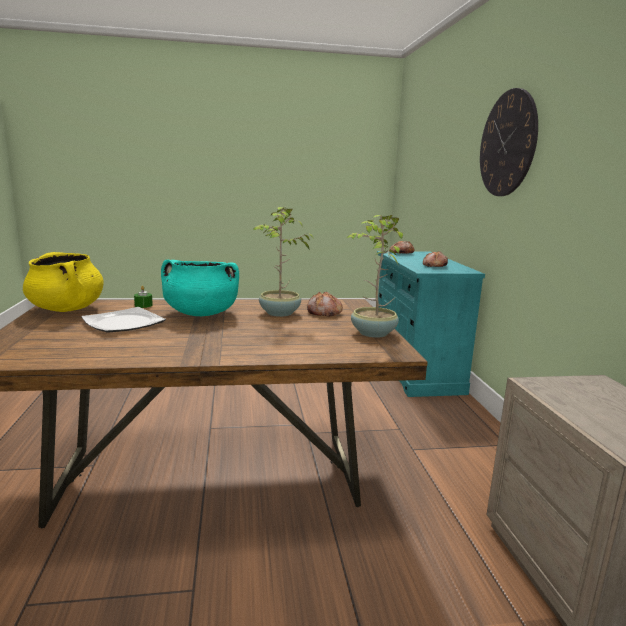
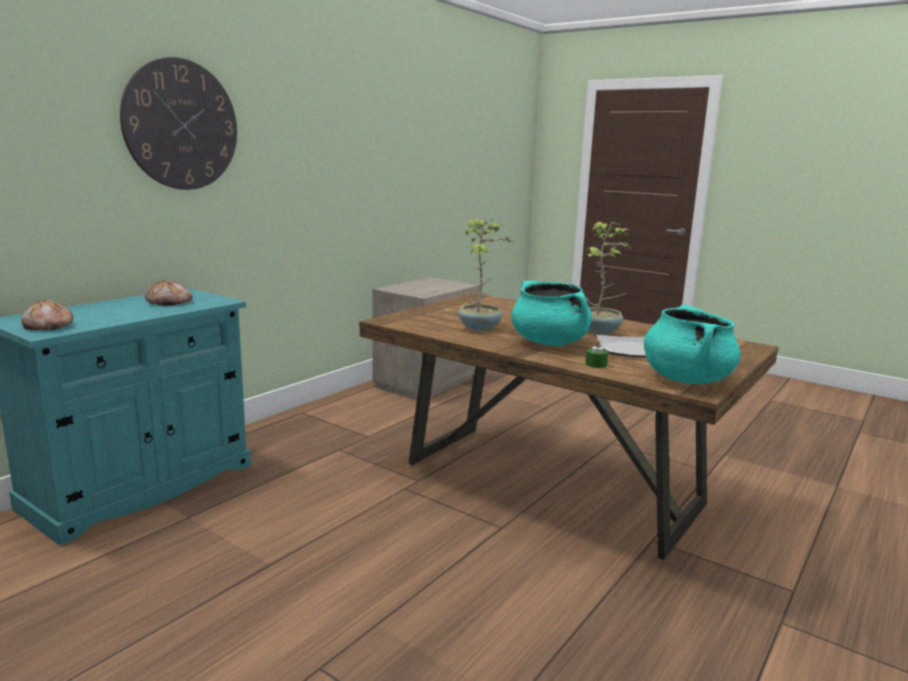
camera: 135 degrees left, 0 degrees up
(67, 309) = (686, 379): yellow cooking pot -> turquoise cooking pot
(323, 312) = (441, 320): bread -> none
(372, 333) = (456, 304): potted plant -> potted plant (600, 331)

